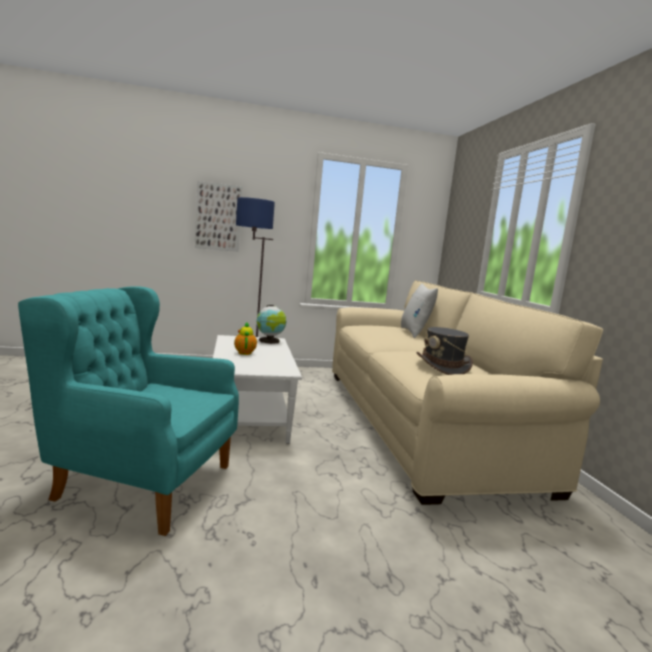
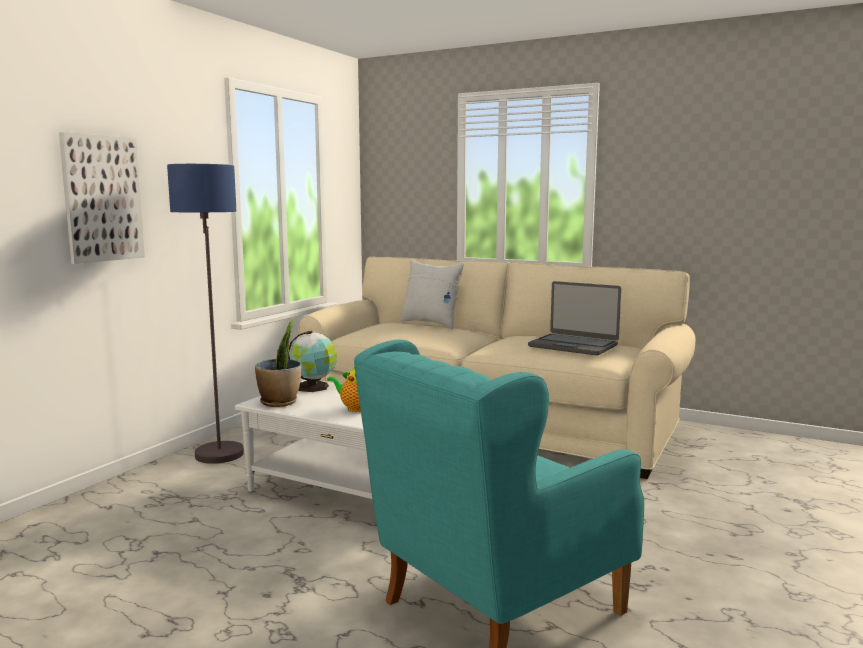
camera: 50 degrees left, 0 degrees up
(232, 340) = (280, 402): none -> potted plant
(442, 366) = (573, 346): grey hat -> laptop

